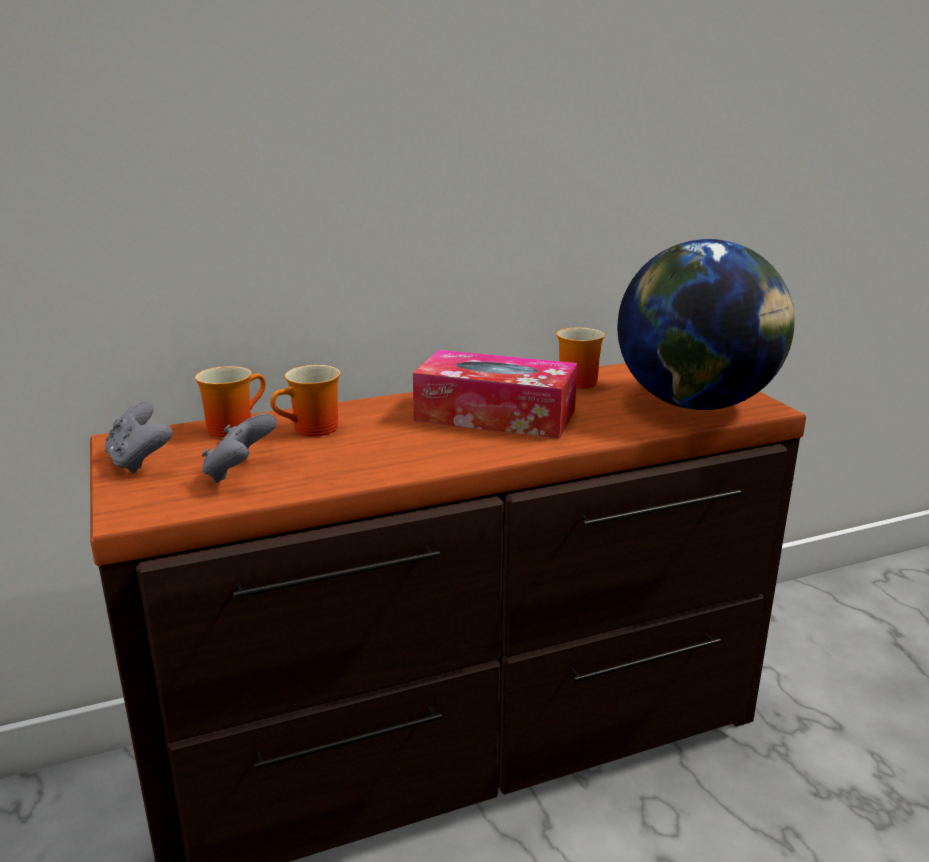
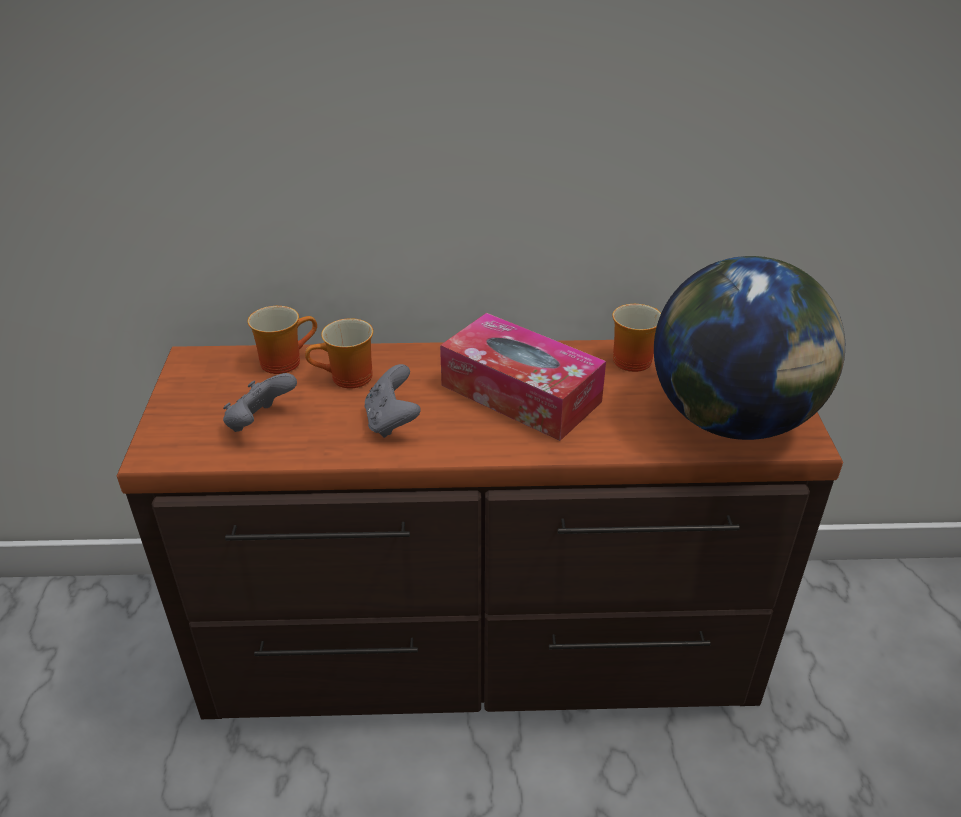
camera: 20 degrees right, 15 degrees up
(139, 462) = (191, 390): grey game controller -> grey game controller (392, 421)

